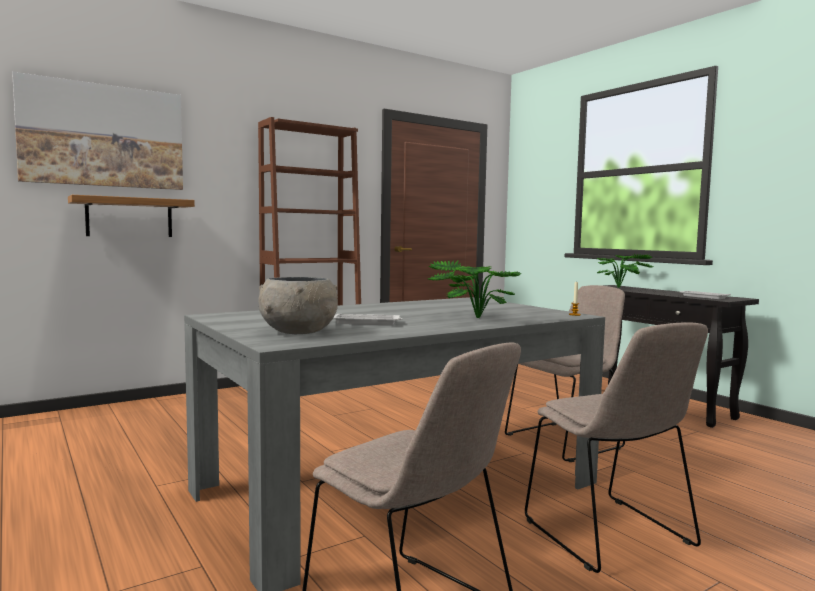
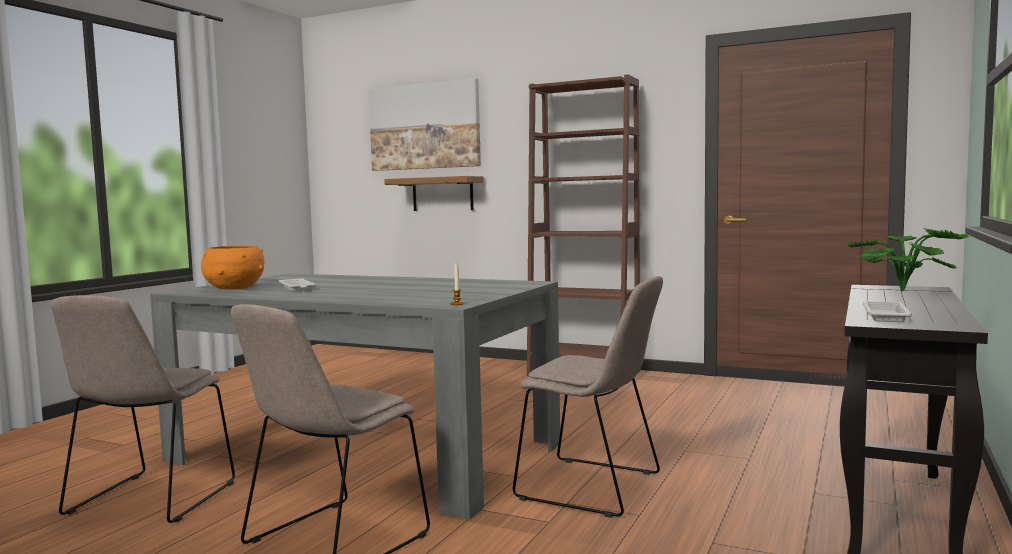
camera: 60 degrees right, 0 degrees up
(298, 332) = (234, 288): grey bowl -> orange bowl
(471, 318) = (369, 294): potted plant -> none

